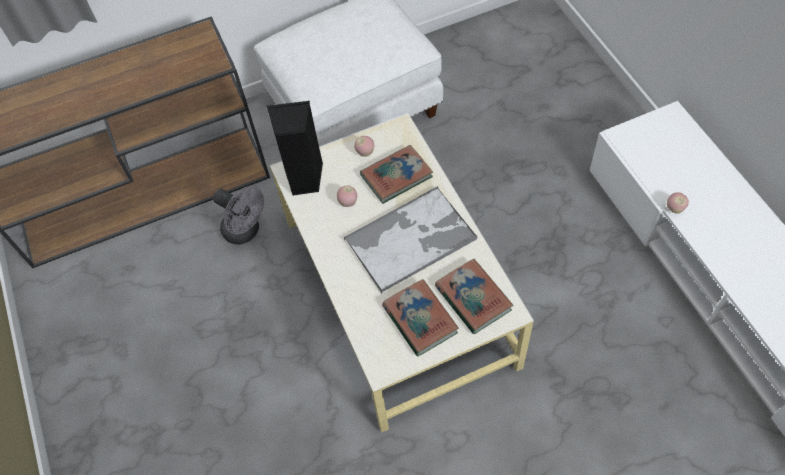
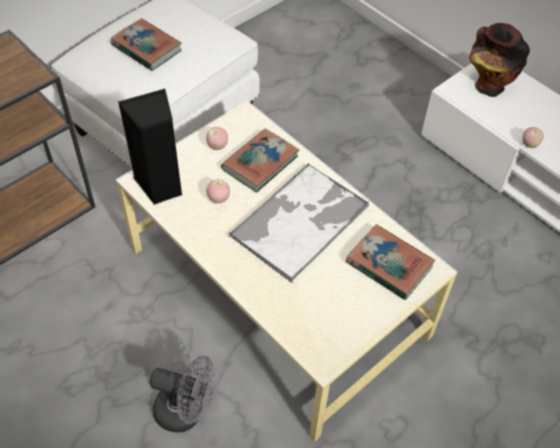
camera: 25 degrees left, 5 degrees down
(246, 232) = (87, 268): grey fan -> grey fan (186, 411)
(420, 319) = (343, 299): book -> book (146, 48)
(658, 138) = (487, 85): none -> vase

